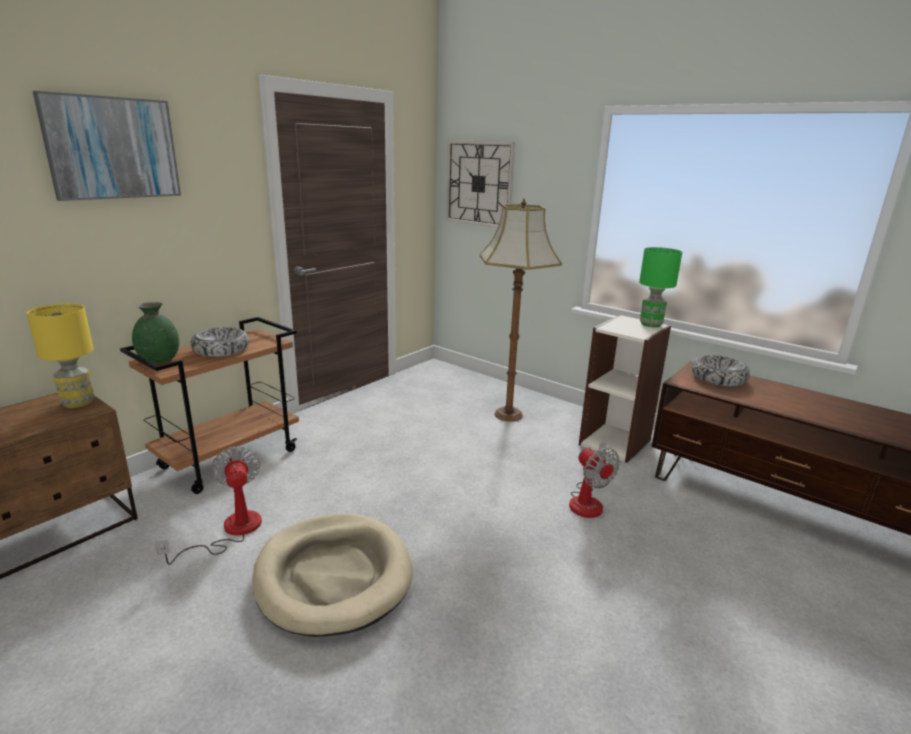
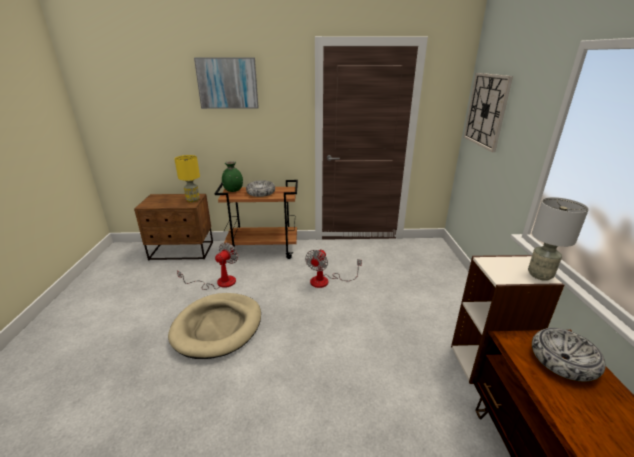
camera: 50 degrees right, 5 degrees up
(508, 414) = (433, 297): floor lamp -> none
(588, 500) = (392, 386): fan -> fan (326, 281)
(651, 324) = (540, 275): green table lamp -> grey table lamp

